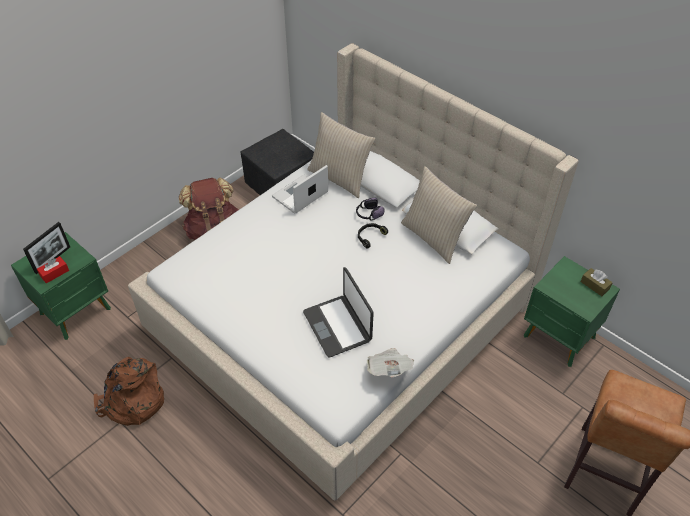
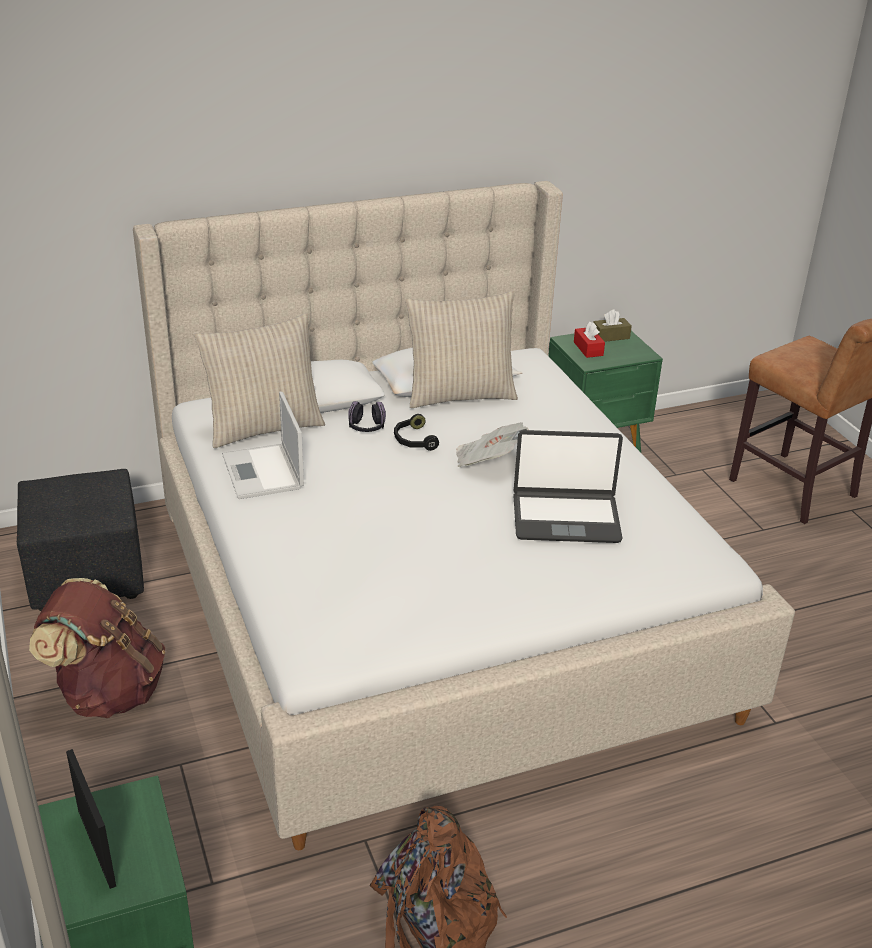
camera: 65 degrees left, 15 degrees down
(54, 273) = (141, 852): red tissue box -> red tissue box (588, 349)
(389, 369) = (669, 500): newspaper -> newspaper (488, 461)

